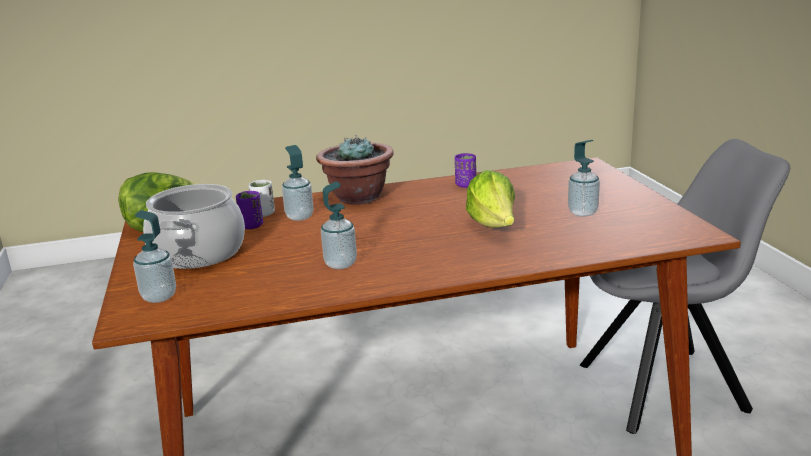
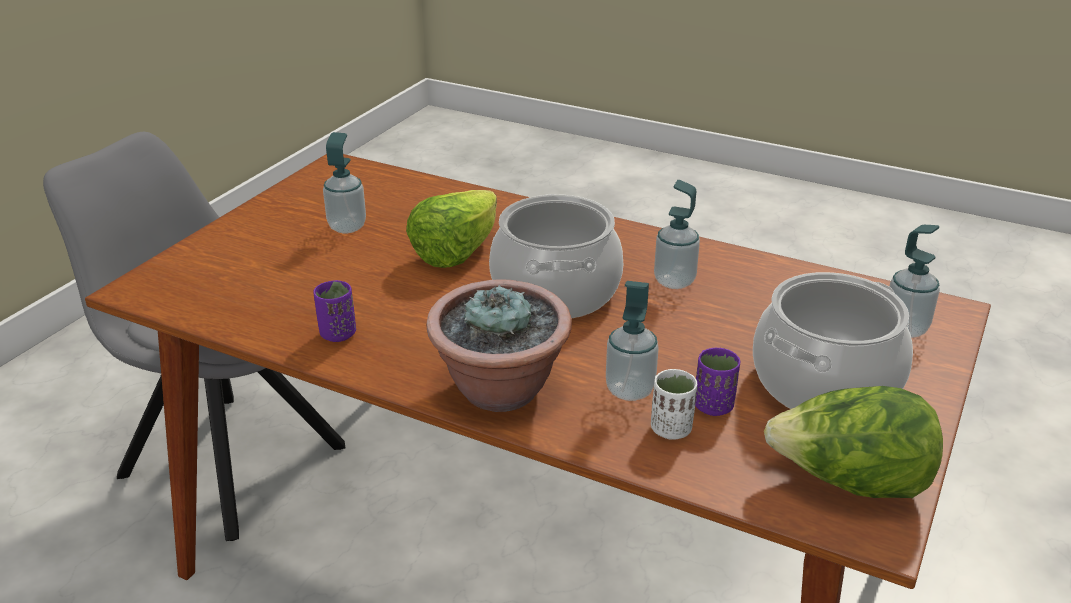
camera: 140 degrees left, 10 degrees up
(402, 233) = (554, 291): none -> cooking pot

